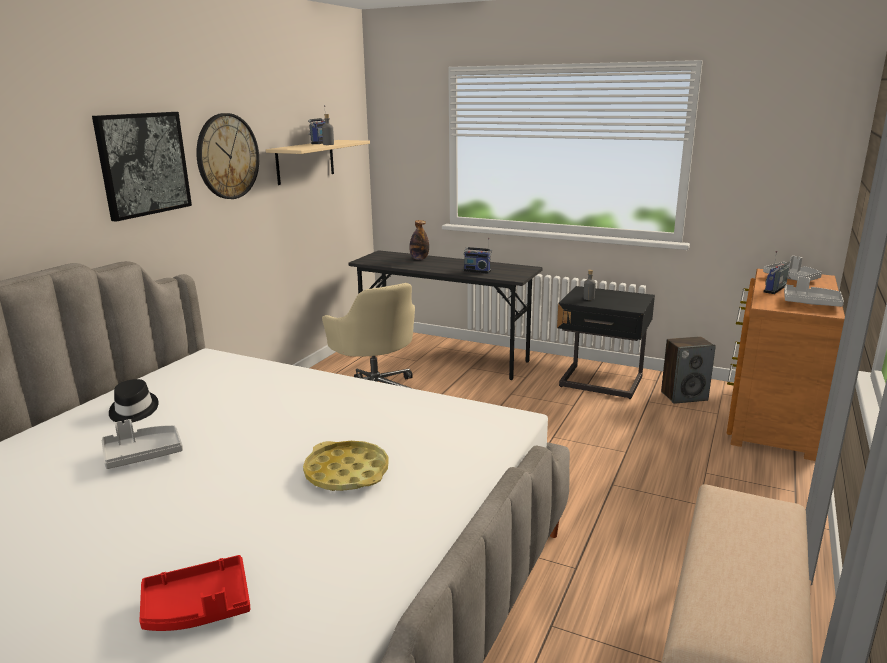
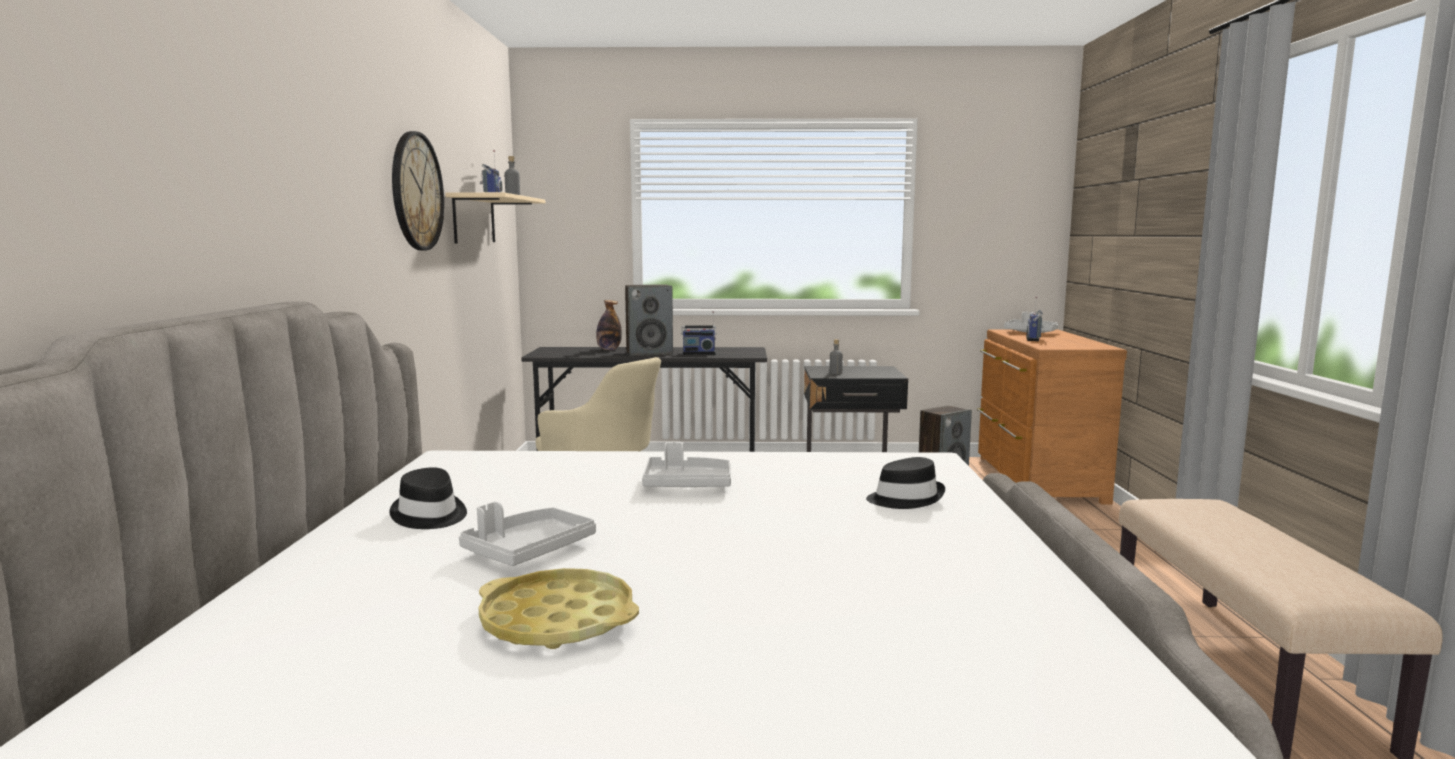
camera: 25 degrees left, 10 degrees down
(143, 164) = (348, 177): picture -> none
(198, 607) = (885, 660): red tray -> none
(346, 473) = (836, 522): yellow tray -> yellow tray (558, 620)
(428, 459) = (905, 498): none -> black hat
(441, 266) = (649, 353): none -> speaker
(810, 303) = (1079, 343): grey tray -> grey tray (687, 485)

